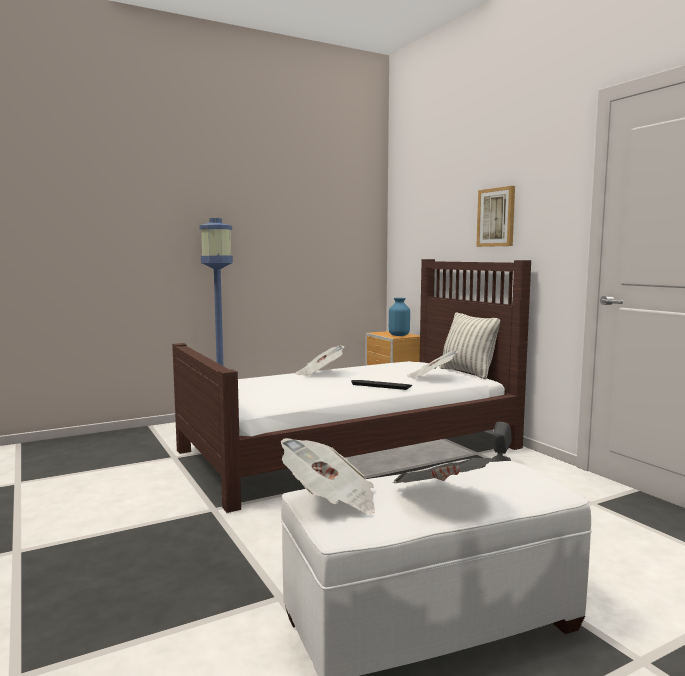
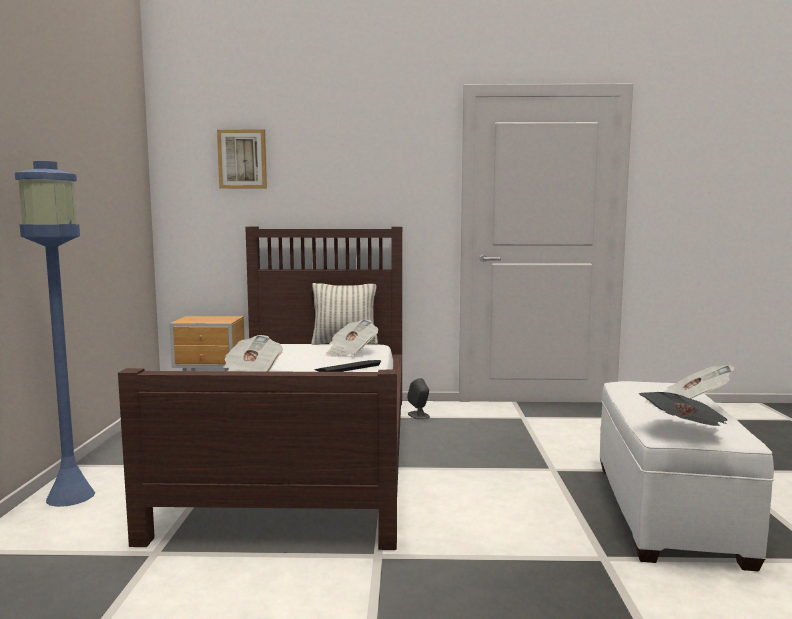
camera: 60 degrees left, 0 degrees up
(399, 335) = (218, 319): blue vase -> none
(496, 217) = (350, 184): picture -> picture (242, 159)

